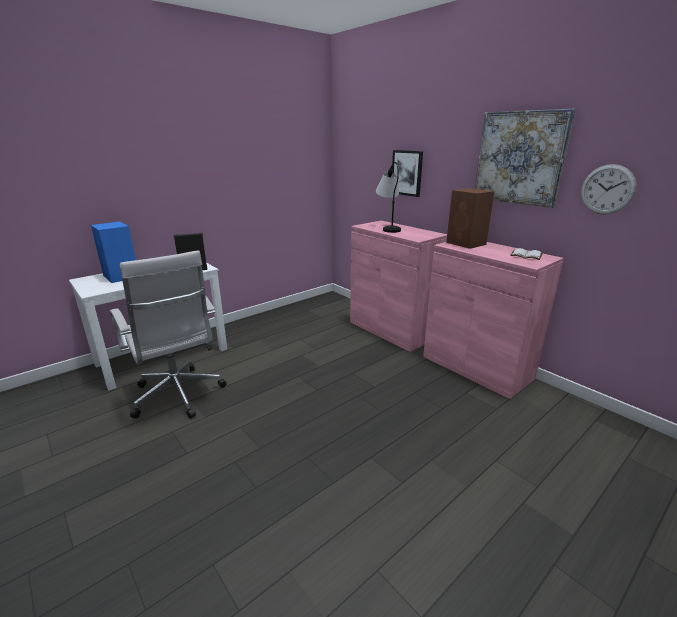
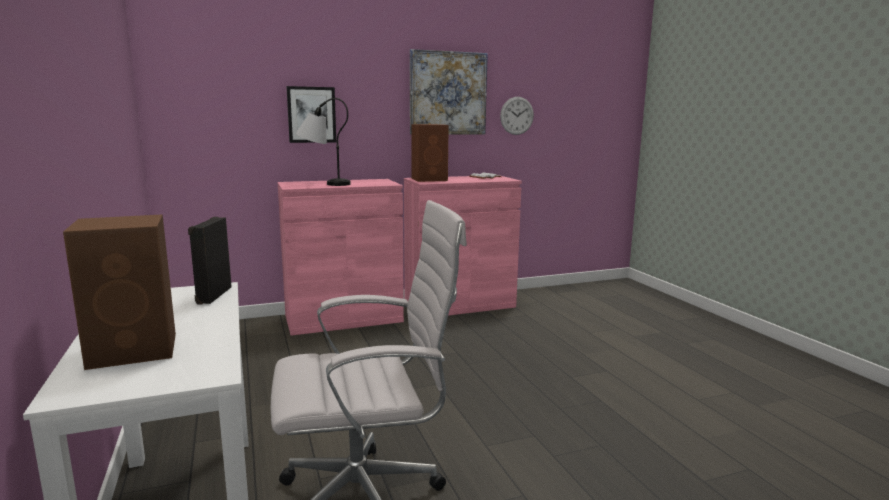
camera: 70 degrees left, 10 degrees down
(121, 276) = (136, 350): blue speaker -> brown speaker

